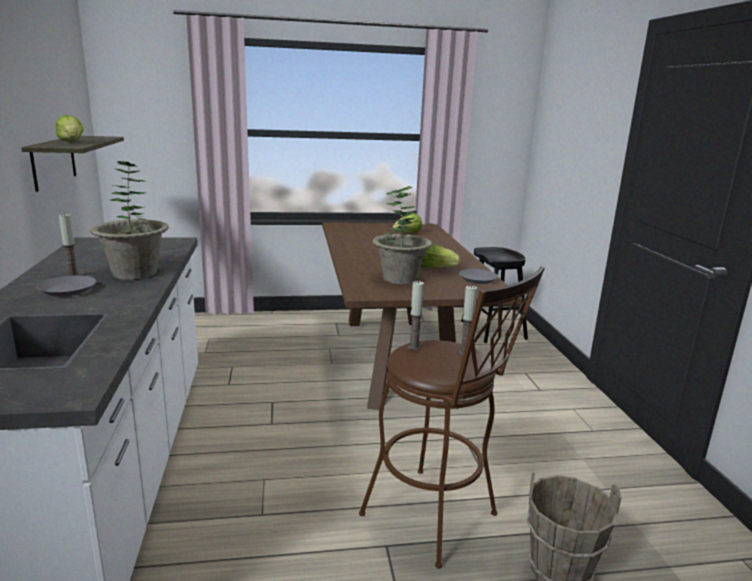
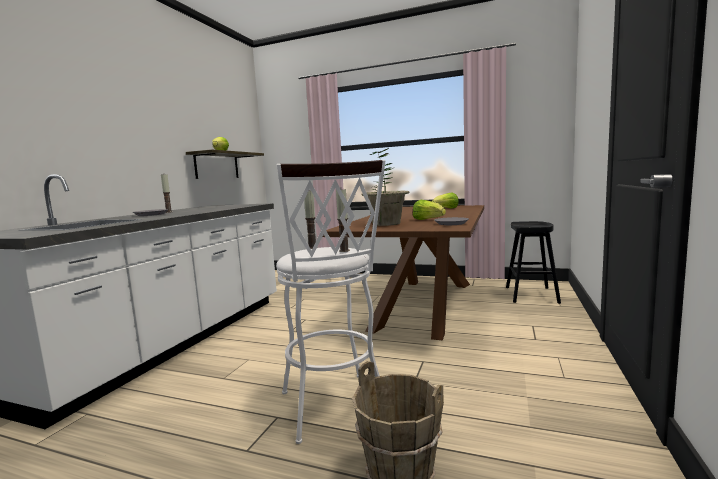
camera: 30 degrees right, 10 degrees down
(135, 273) = (199, 211): potted plant -> none
(437, 520) = (335, 410): brown stool -> white stool

